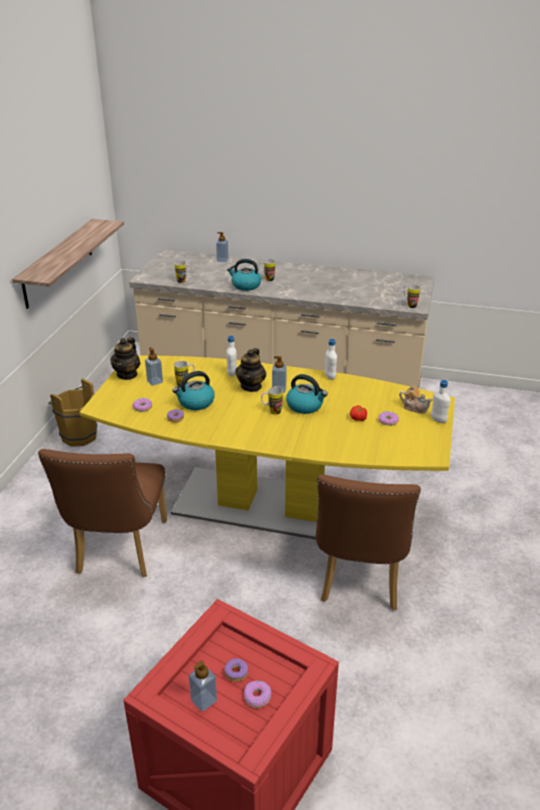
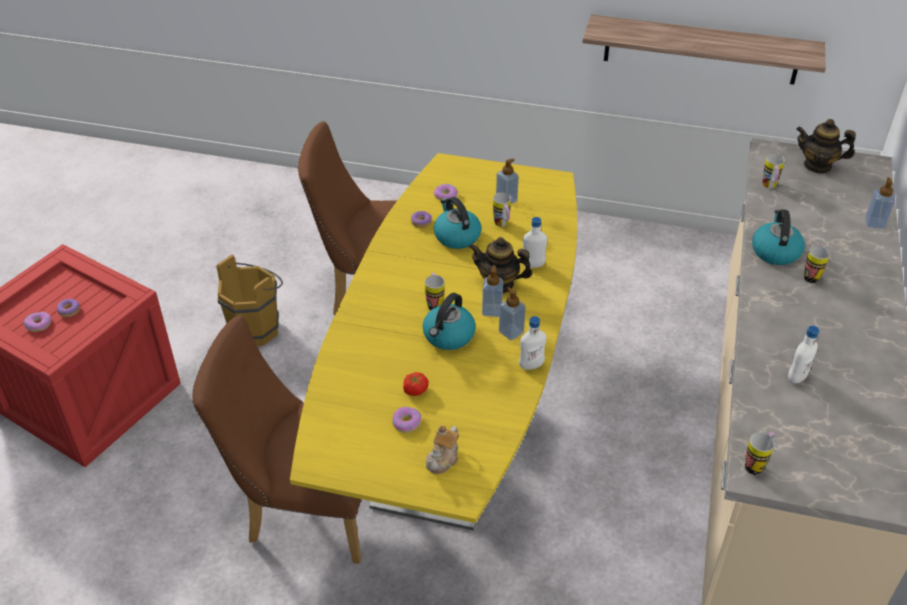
camera: 90 degrees right, 10 degrees up
(77, 435) = (587, 233): brown bucket -> brown bucket (258, 327)
(127, 374) = (522, 177): teapot -> teapot (817, 165)
(204, 700) = (49, 292): soap dispenser -> soap dispenser (511, 332)
(438, 420) = (406, 484): white bottle -> white bottle (797, 377)

